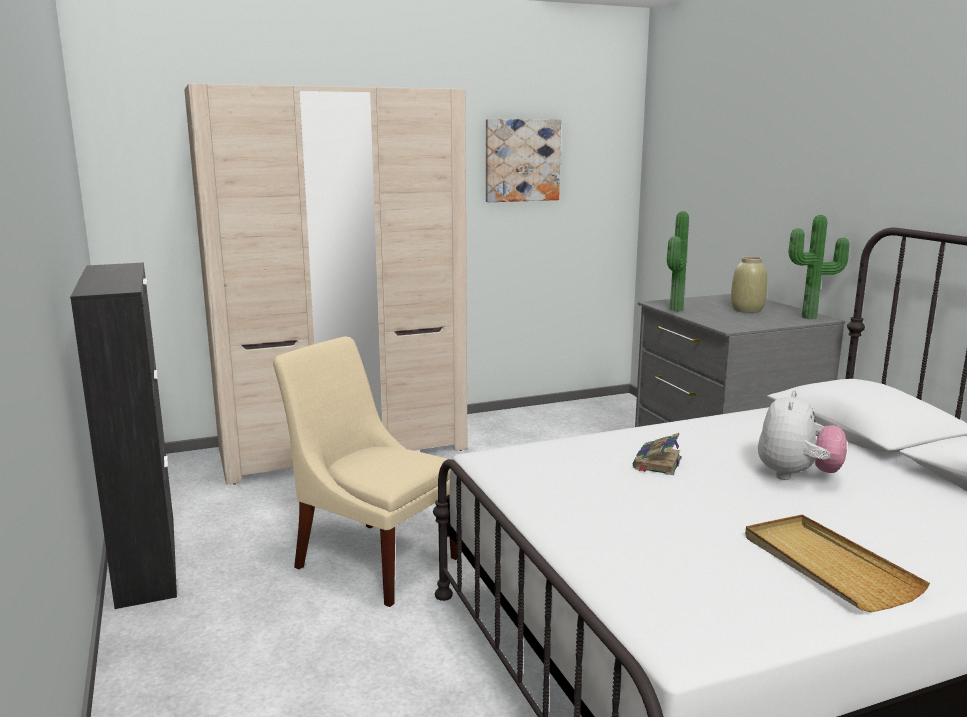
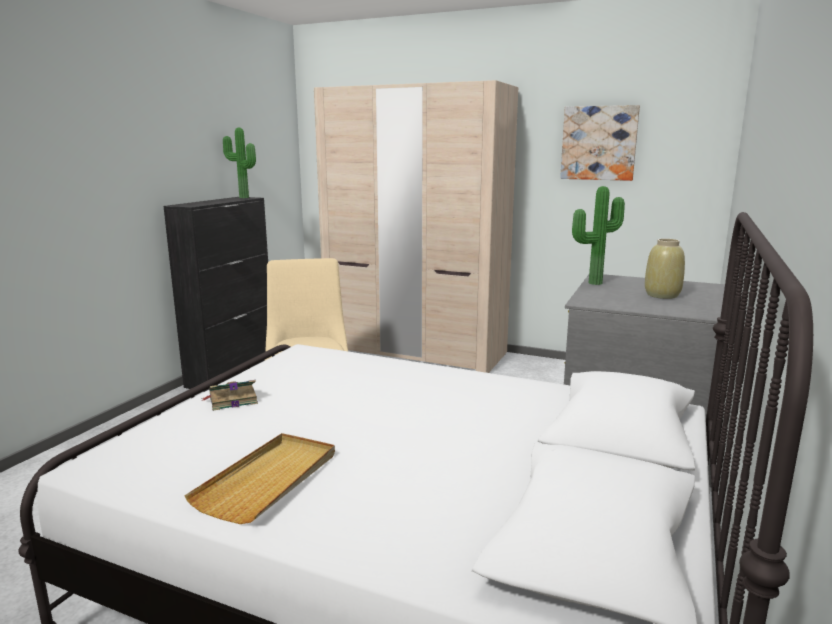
camera: 45 degrees right, 0 degrees up
(657, 463) = (374, 387): book -> book (232, 400)
(796, 476) = (437, 431): plush toy -> none
(811, 318) = (702, 313): potted plant -> potted plant (242, 197)

